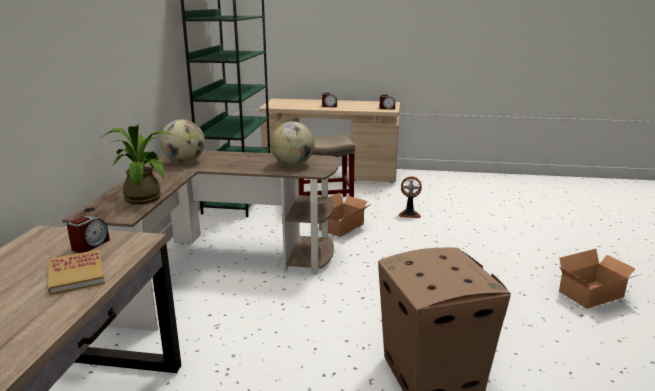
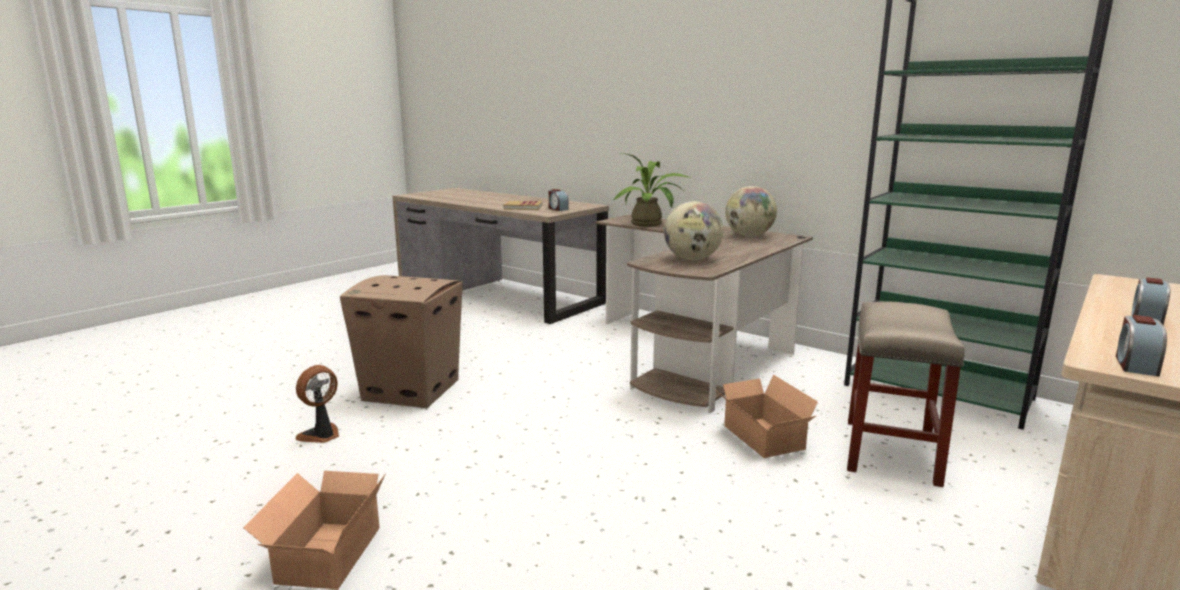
camera: 120 degrees right, 5 degrees down
(409, 214) = (789, 523): fan -> fan (321, 435)

